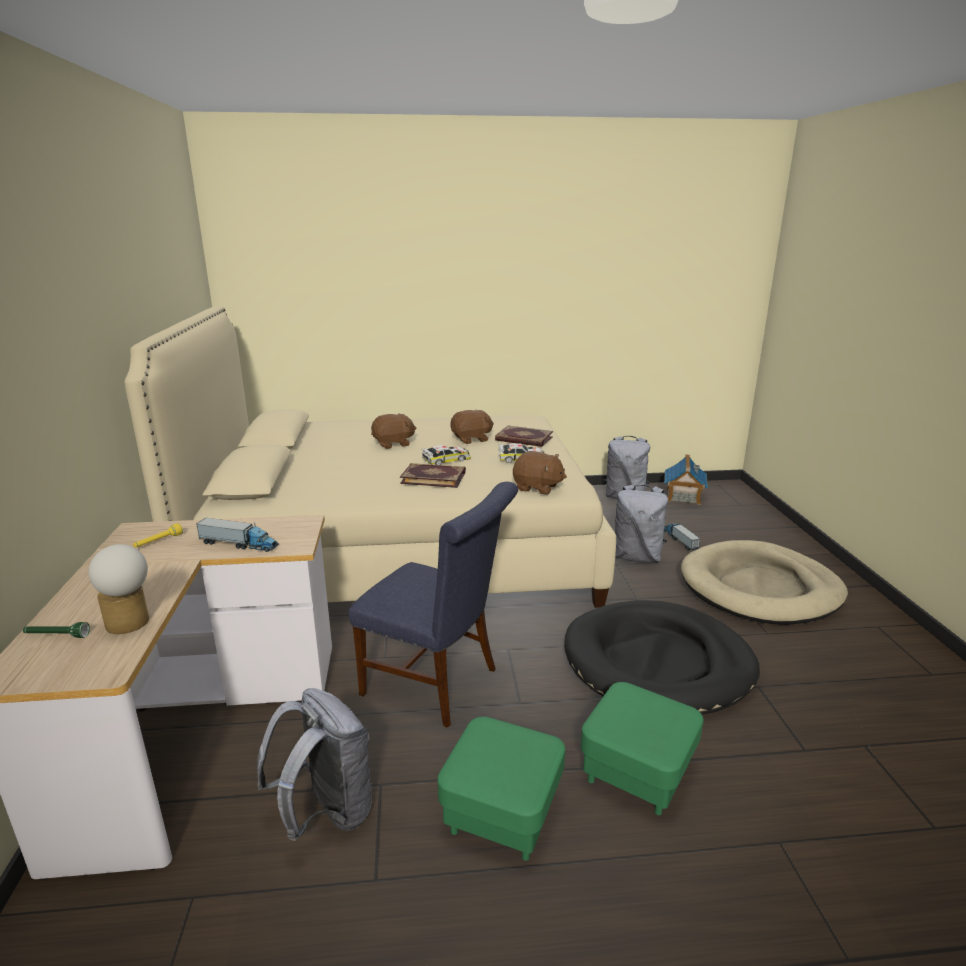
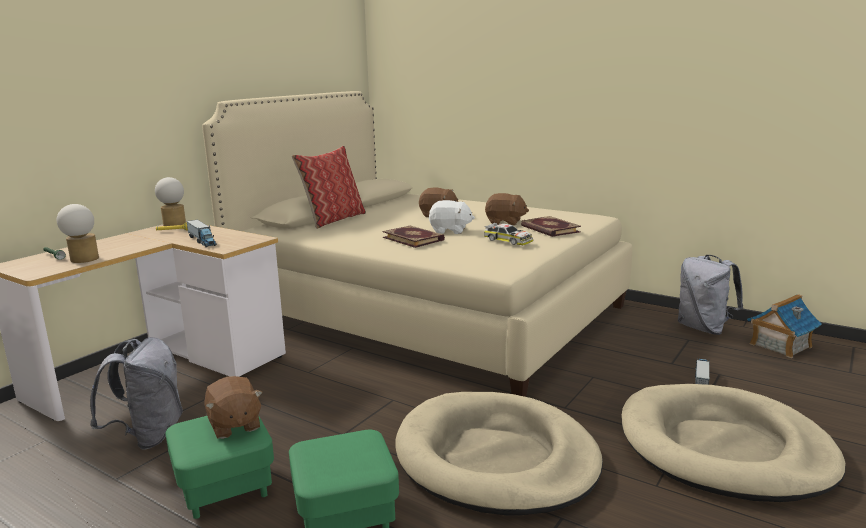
camera: 40 degrees right, 5 degrees down
(132, 532) = (174, 224): none -> table lamp
(291, 473) = (333, 219): none -> pillow
(437, 683) = (313, 399): blue chair -> none
(446, 460) = (450, 231): toy car -> white plush toy
(537, 488) = (476, 261): brown plush toy -> brown plush toy (234, 425)
(636, 557) = (624, 378): grey backpack -> none
(658, 663) = (496, 458): black dog bed -> beige dog bed

